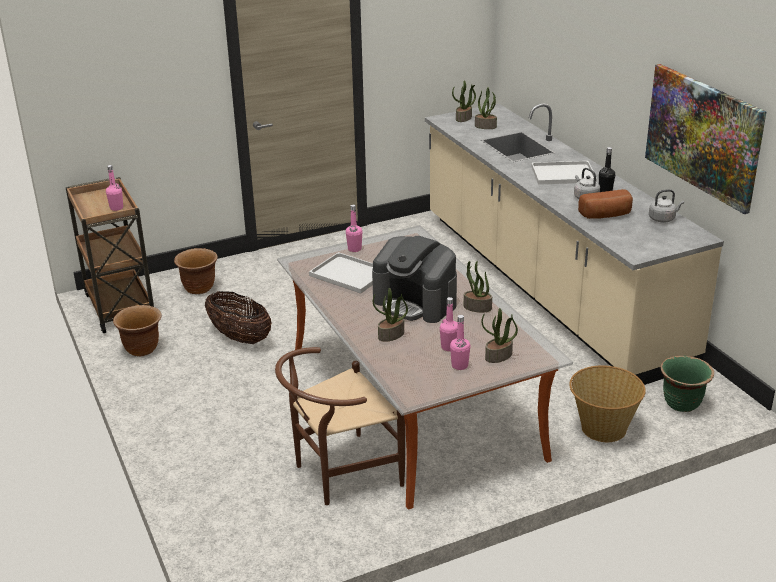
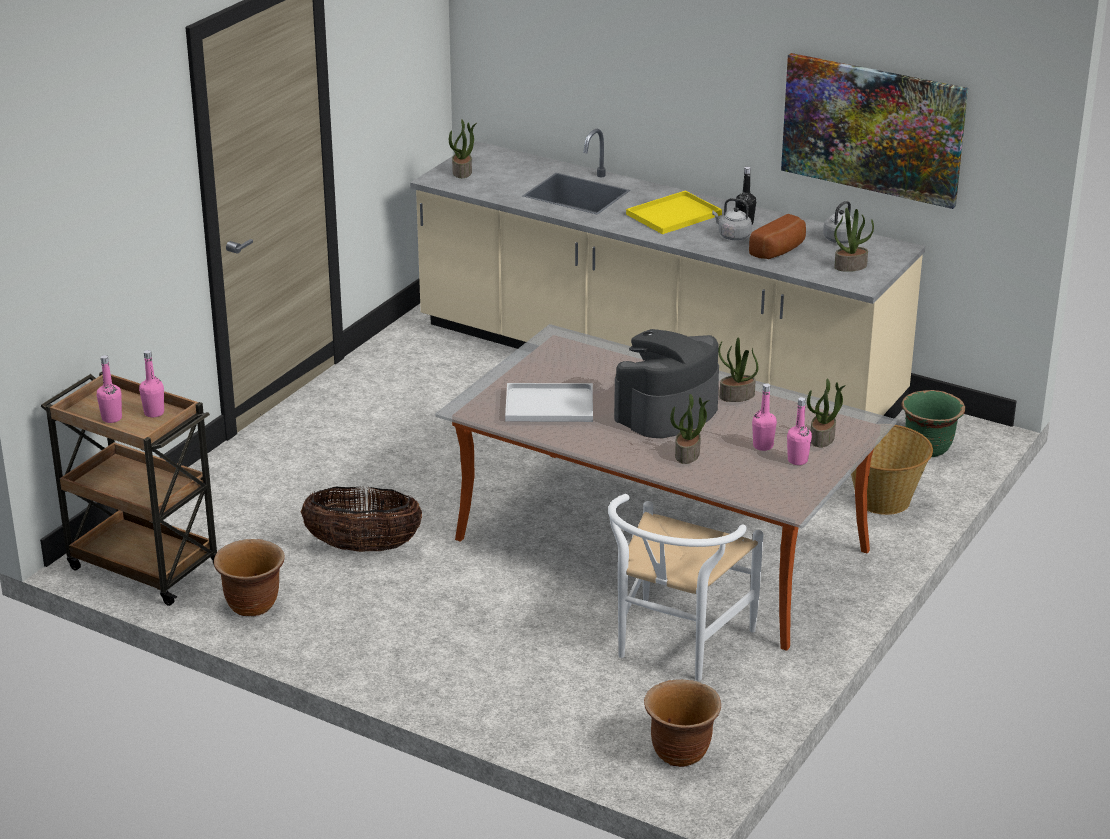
camera: 35 degrees left, 0 degrees up
(199, 288) = (223, 507): brown planter -> brown planter (680, 752)
(339, 474) = (675, 646): brown chair -> white chair
(354, 249) = (514, 374): pink bottle -> pink bottle (111, 418)
(415, 303) = (666, 412): coffee machine -> coffee machine turned 135 degrees clockwise
(486, 126) = (504, 176): potted plant -> potted plant (850, 266)
(562, 174) = (673, 215): white tray -> yellow tray

